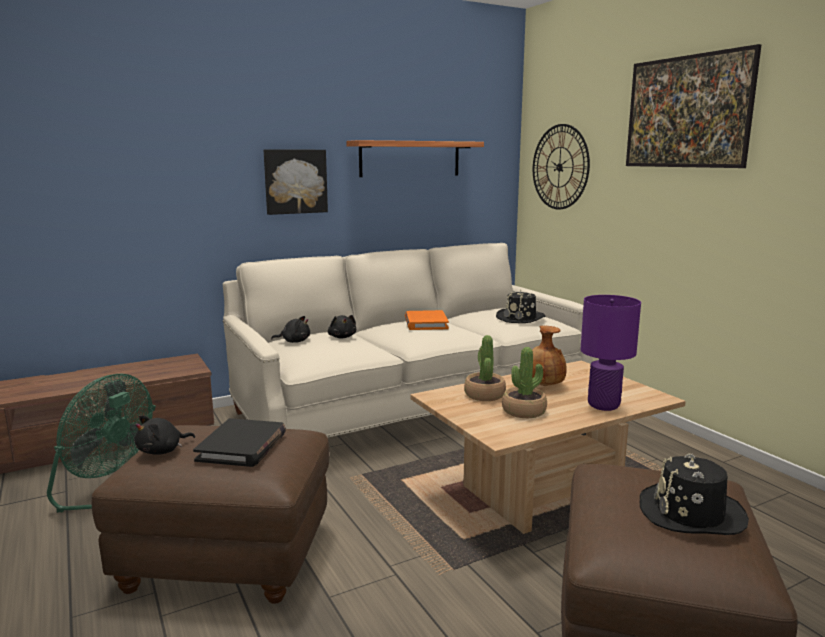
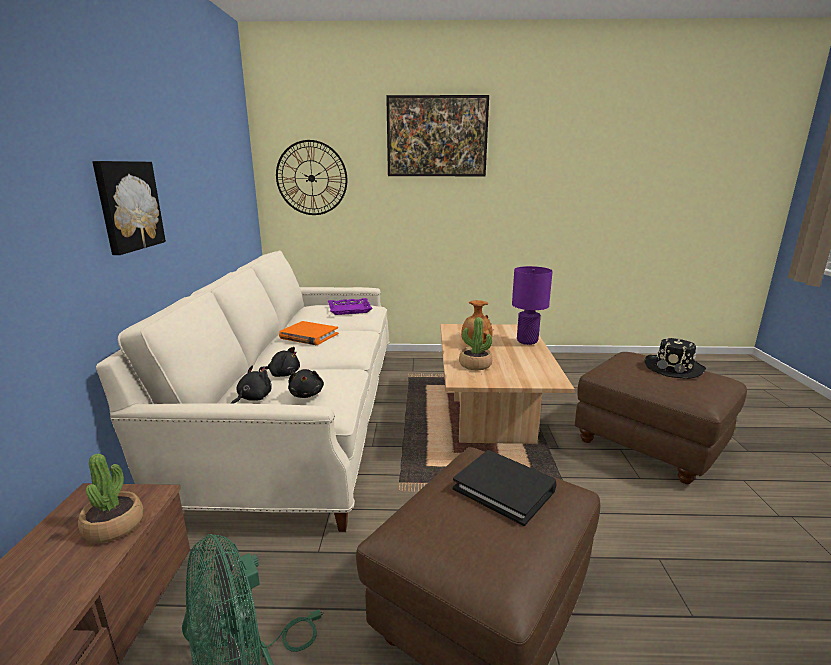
camera: 60 degrees left, 5 degrees up
(162, 451) = (478, 547): black plush toy -> black plush toy (306, 394)
(410, 159) = (203, 172): shelf -> none
(521, 318) = (349, 309): black hat -> purple tray
(524, 411) = (515, 362): potted plant -> potted plant (114, 526)

